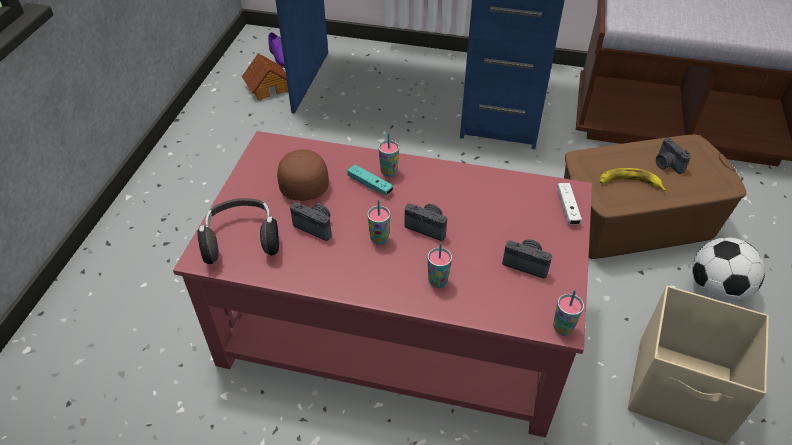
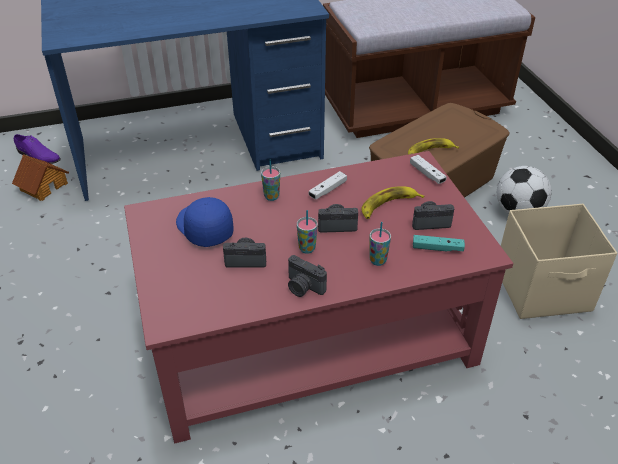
camera: 30 degrees left, 5 degrees down
(242, 240) = (190, 296): headphones -> none
(303, 180) = (203, 229): brown cap -> blue cap
(370, 185) = (264, 212): turquoise game controller -> turquoise game controller (437, 248)
(448, 186) = (327, 190): none -> white game controller
(496, 227) = (388, 206): none -> banana
(563, 328) = (489, 255): cup -> none
(667, 164) = (445, 130): camera -> camera (303, 287)

